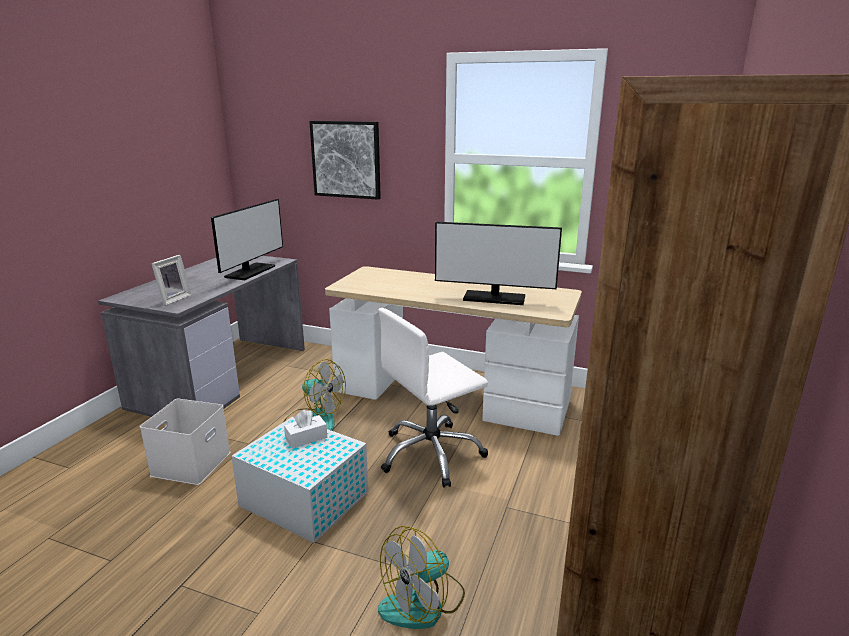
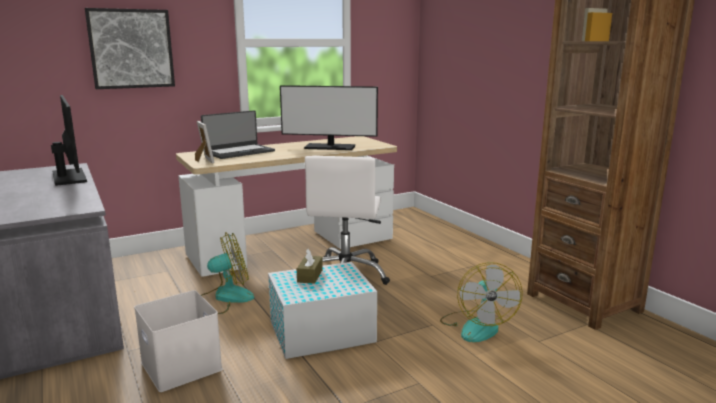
camera: 50 degrees left, 5 degrees down
(173, 299) = (57, 207): picture frame -> picture frame (203, 161)
(306, 438) = (310, 276): white tissue box -> brown tissue box
(405, 279) = (239, 152): none -> laptop
(494, 298) = (330, 147): monitor -> monitor turned 45 degrees clockwise

